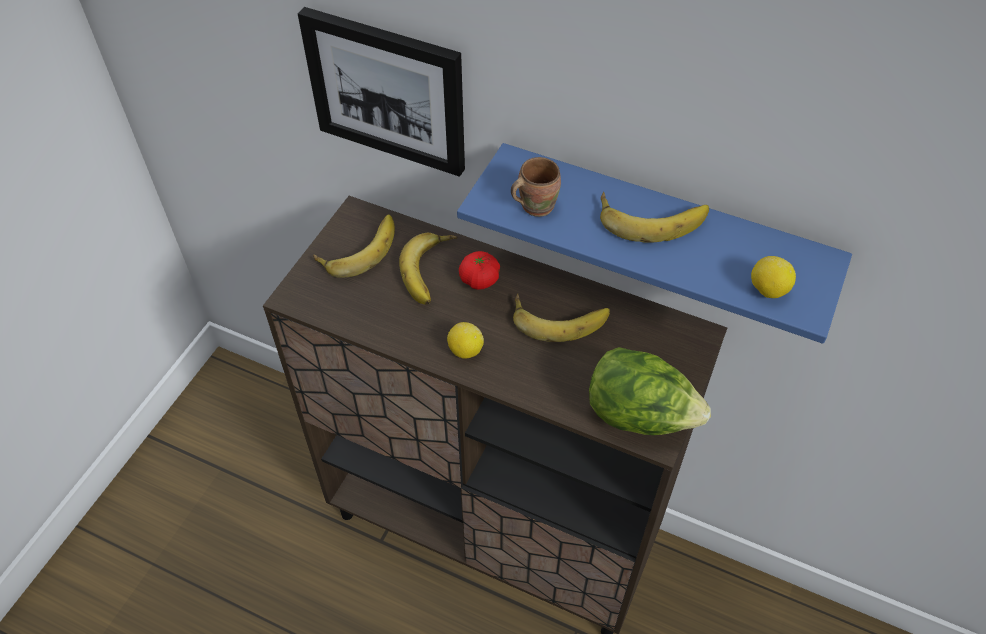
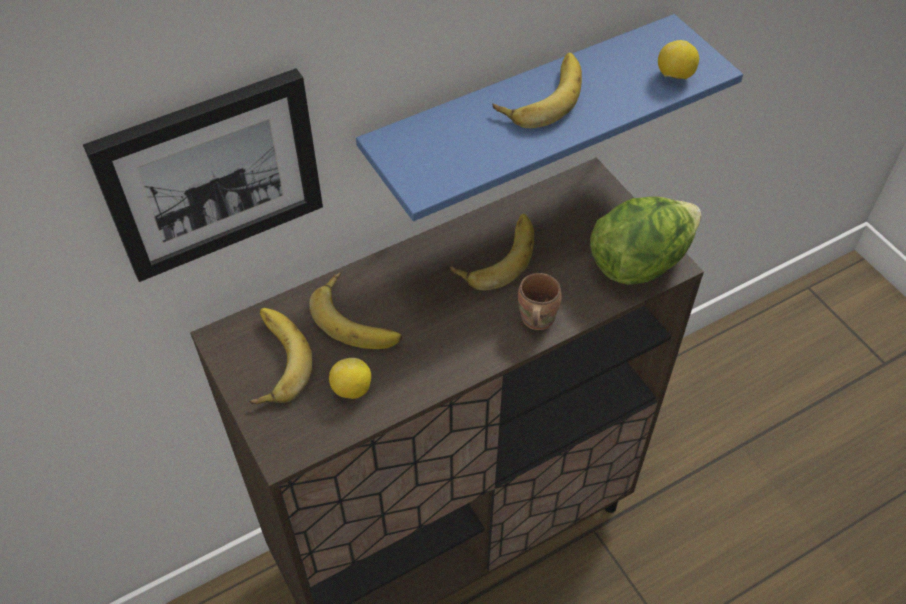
camera: 55 degrees left, 0 degrees up
(465, 350) = (475, 343): lemon -> lemon (351, 389)
(479, 280) = (402, 287): tomato -> none
(534, 205) = (457, 157): brown mug -> brown mug (535, 319)

